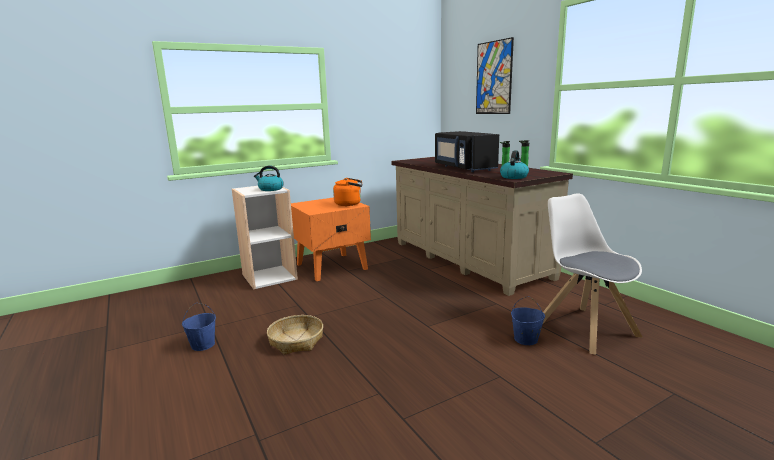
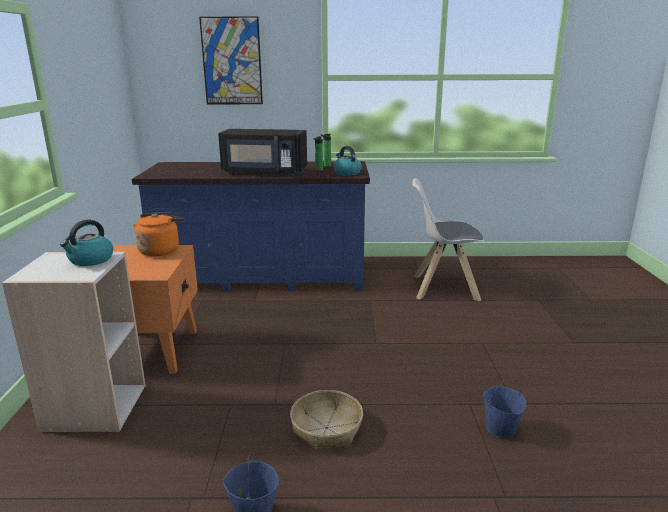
camera: 60 degrees left, 5 degrees up
(468, 260) = (263, 277): beige cabinet -> blue cabinet
(525, 339) = (440, 313): blue bucket -> blue bucket (501, 429)

